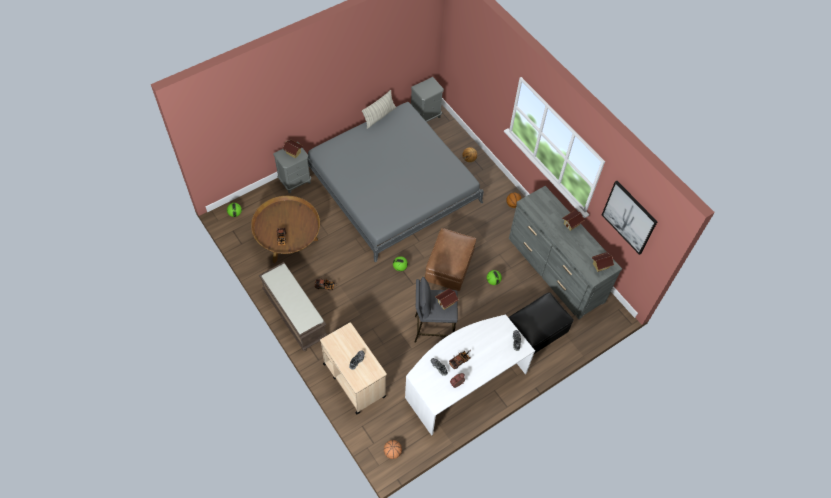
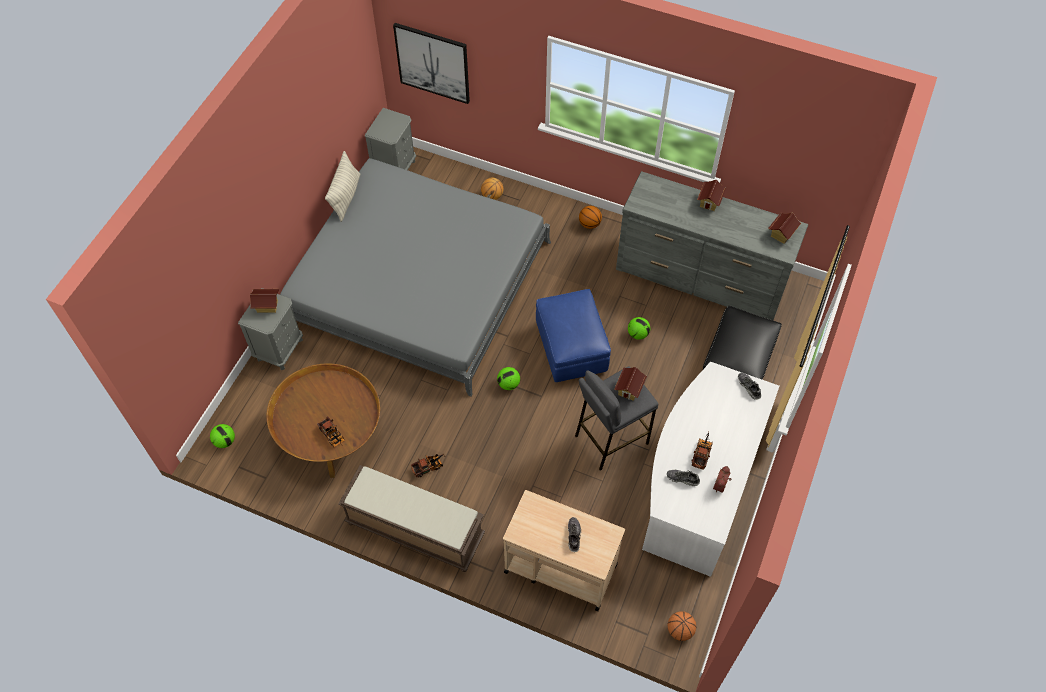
camera: 30 degrees left, 0 degrees up
(449, 267) = (571, 348): brown ottoman -> blue ottoman
(629, 217) = (796, 149): picture -> picture (433, 63)

